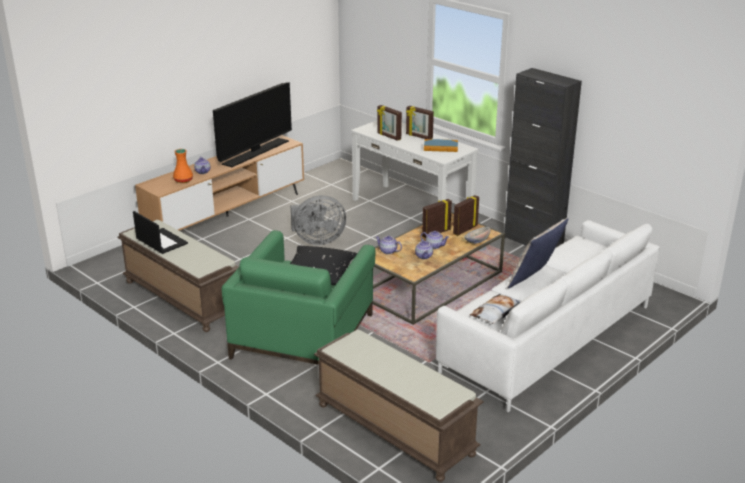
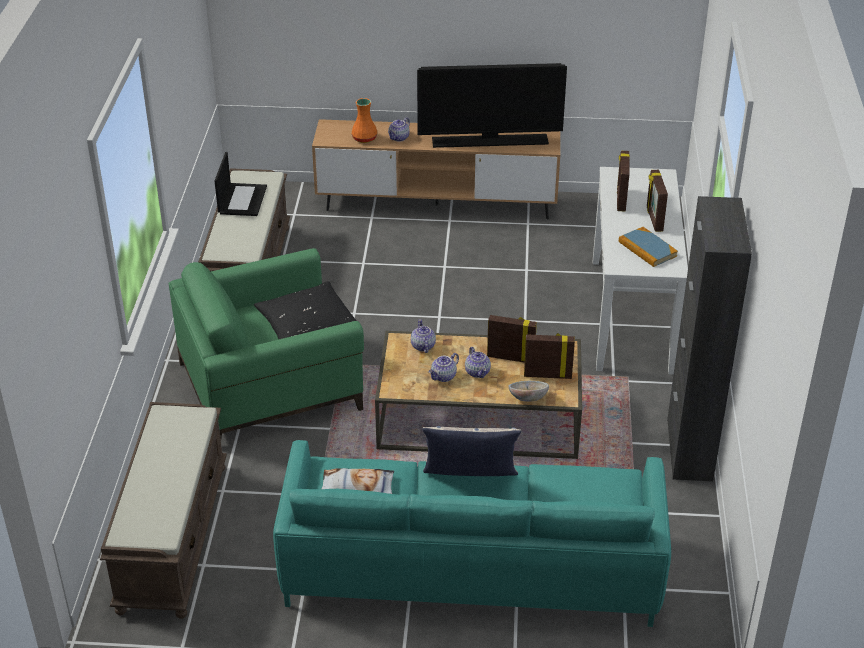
camera: 50 degrees right, 10 degrees up
(317, 240) = (466, 289): grey fan -> none
(546, 338) = (471, 567): white sofa -> turquoise sofa

